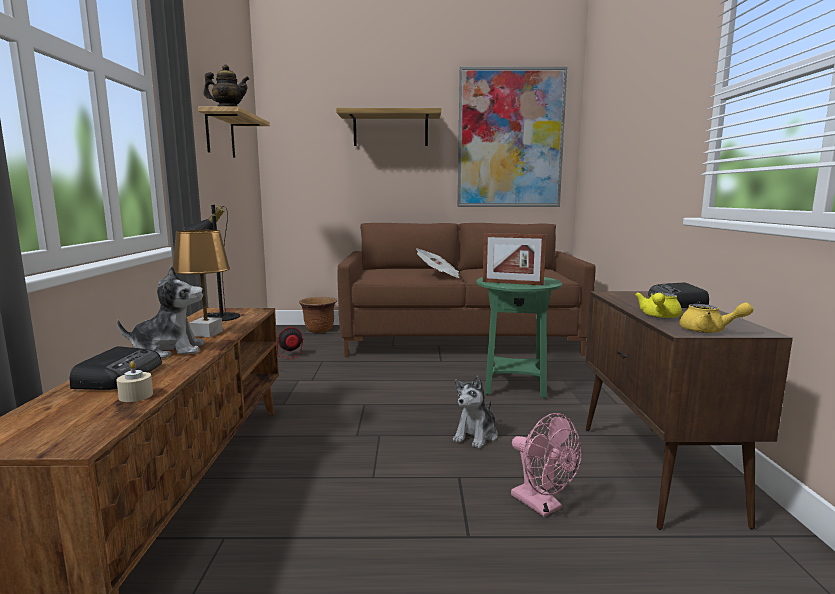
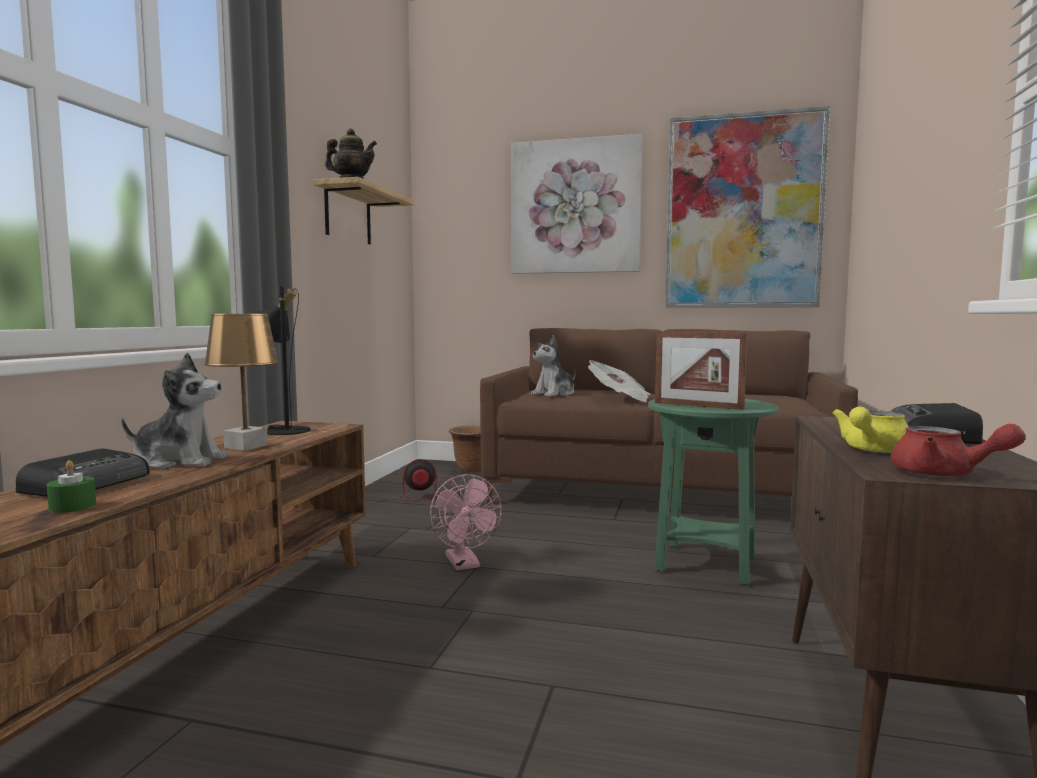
camera: 15 degrees right, 5 degrees down
(136, 396) = (72, 506): beige candle -> green candle
(390, 130) = (575, 207): shelf -> picture
(476, 435) = (611, 628): plush toy -> plush toy (554, 394)
(542, 506) = (662, 752): pink fan -> pink fan (465, 564)
(709, 331) = (944, 474): yellow teapot -> red teapot

